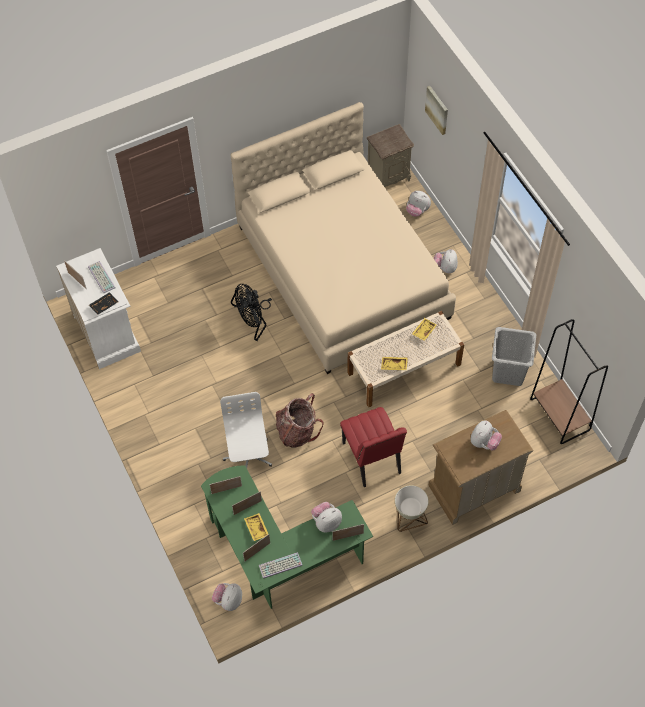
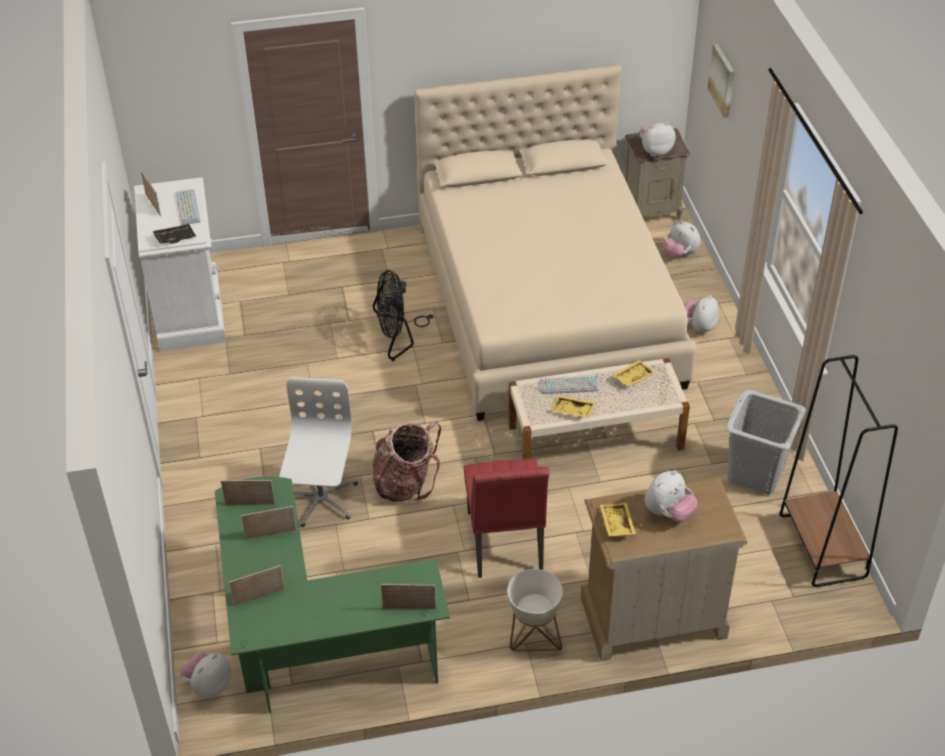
camera: 15 degrees right, 15 degrees down
(256, 529) = (271, 565): yellow tray -> yellow tray (616, 524)
(280, 566) = (286, 625): keyboard -> keyboard (568, 386)
(326, 522) = (383, 580): plush toy -> plush toy (655, 151)

